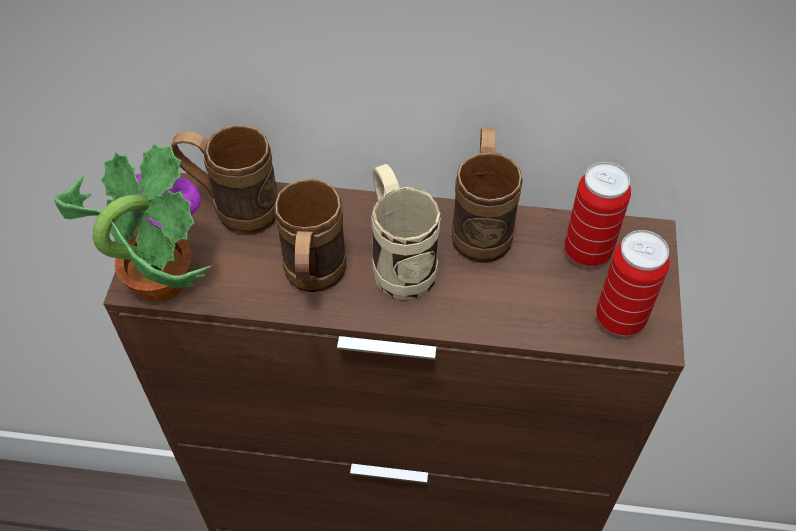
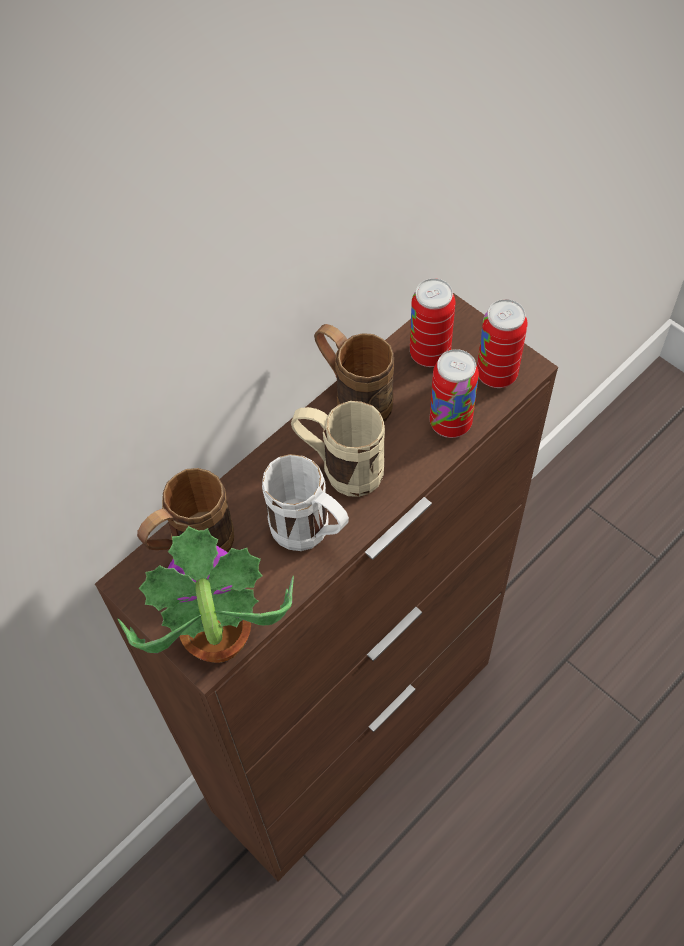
camera: 50 degrees left, 5 degrees up
(313, 281) = (310, 535): brown mug -> white mug
(527, 314) = (450, 423): none -> can

